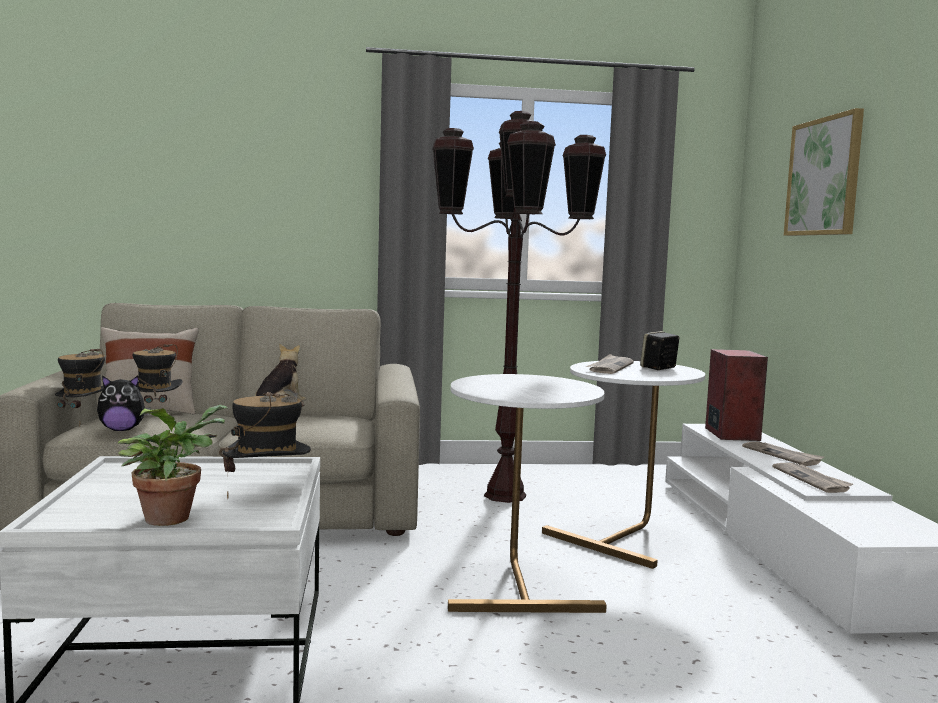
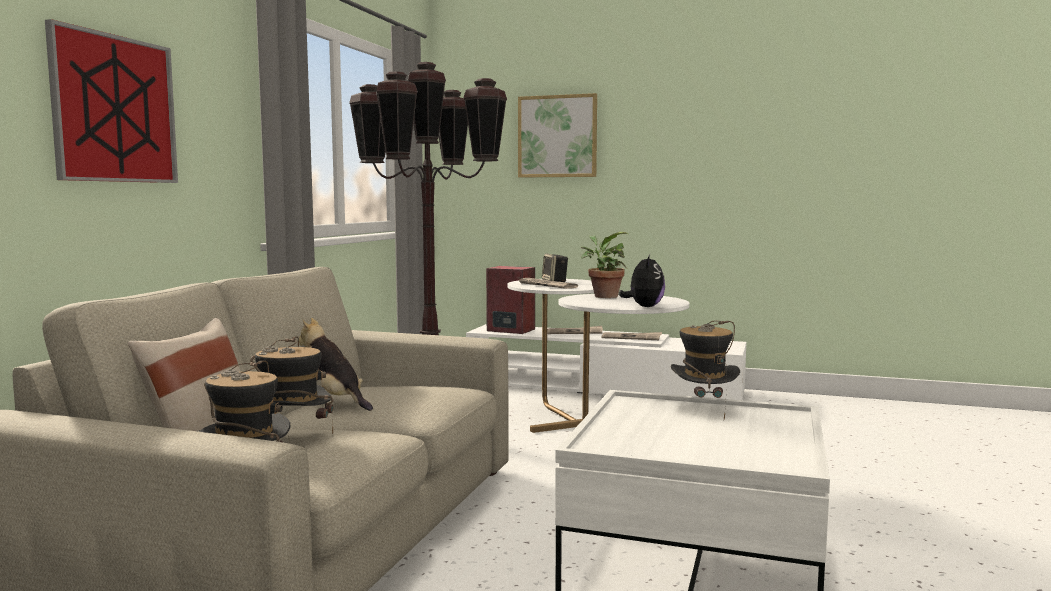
camera: 65 degrees left, 0 degrees up
(122, 430) = (352, 456): plush toy -> plush toy (644, 307)
(171, 517) = (772, 435): potted plant -> potted plant (603, 296)
(249, 184) = (114, 109): none -> picture

